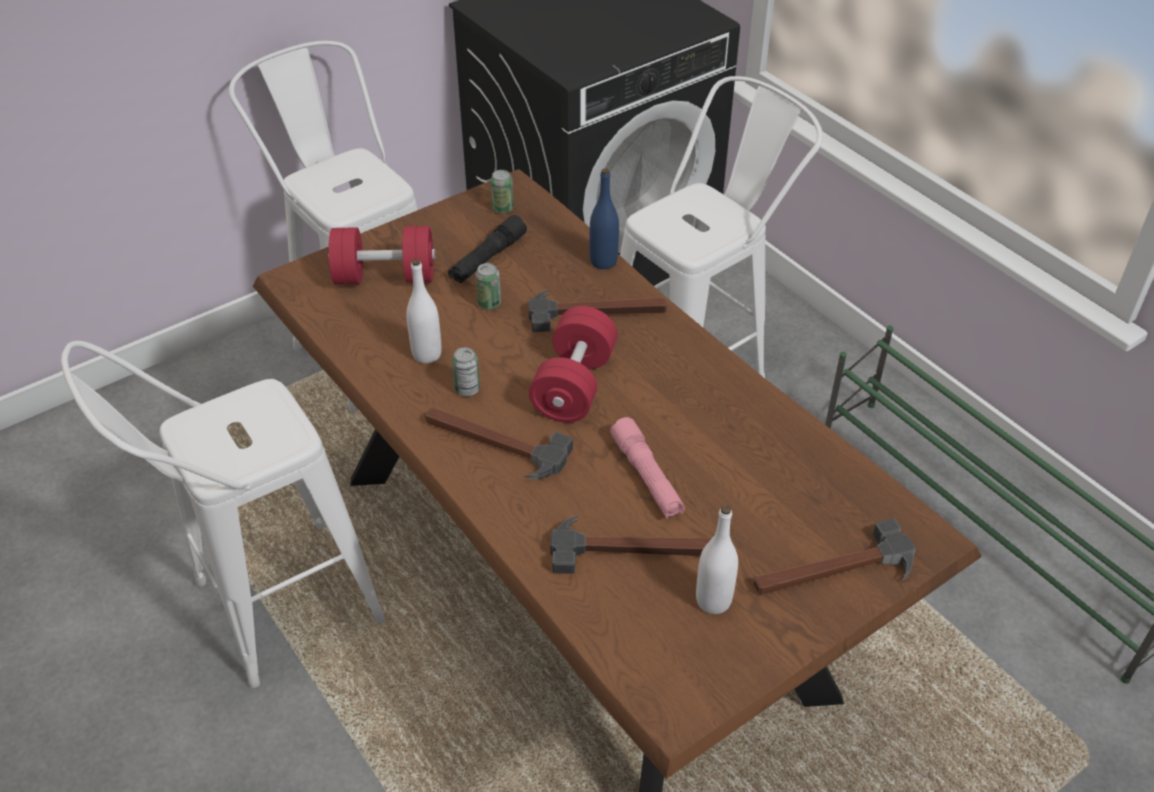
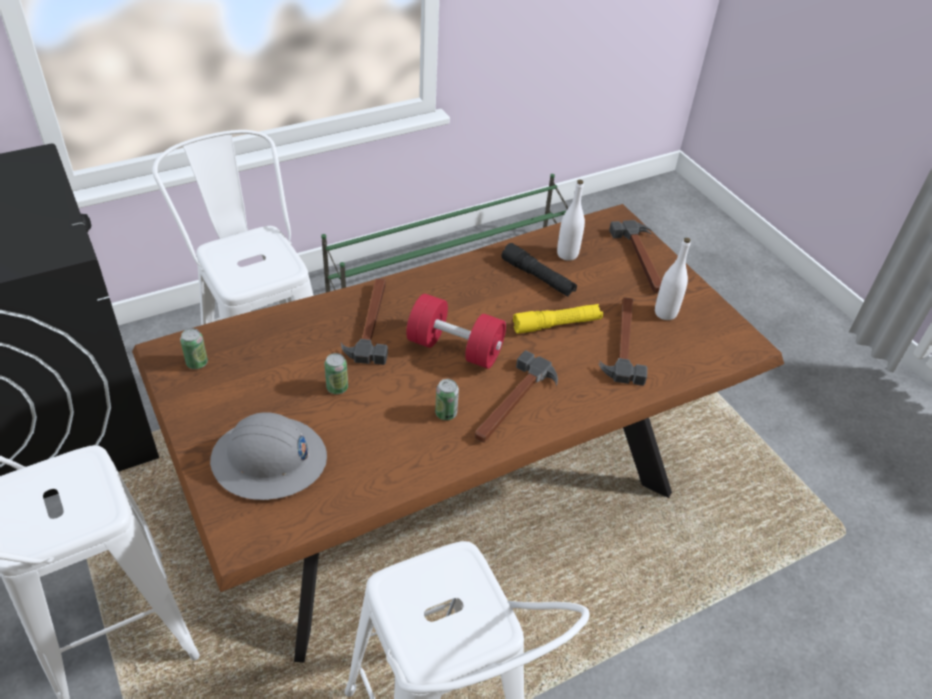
camera: 85 degrees left, 0 degrees up
(385, 277) = (269, 460): red dumbbell -> grey hard hat
(427, 354) = (394, 437): white bottle -> white bottle (567, 254)
(487, 259) = (271, 382): black flashlight -> black flashlight (538, 277)
(603, 261) = (305, 309): blue bottle -> none
(647, 477) = (557, 324): pink flashlight -> yellow flashlight

